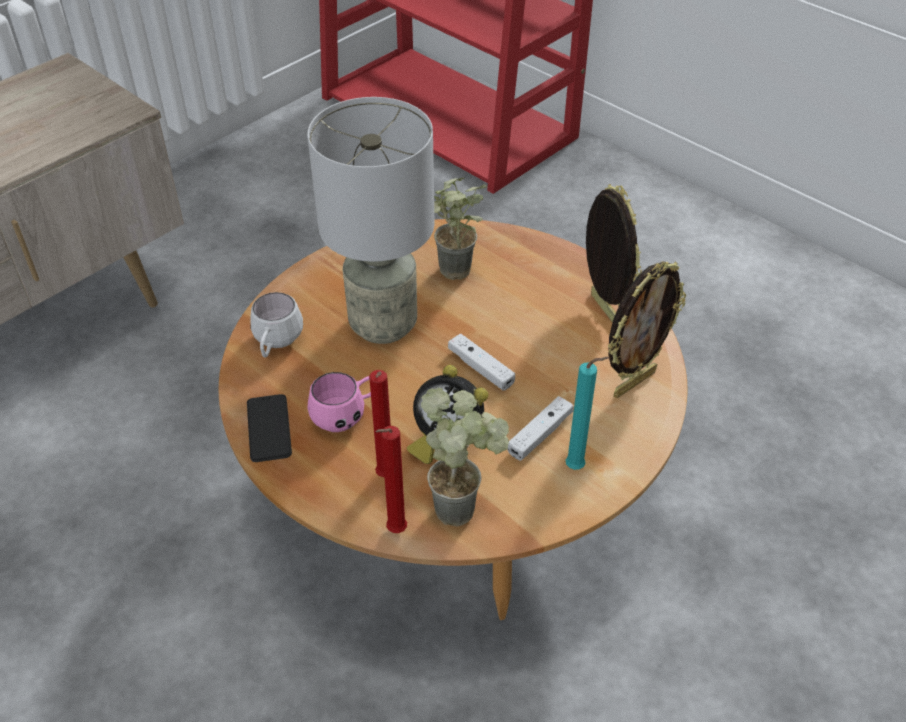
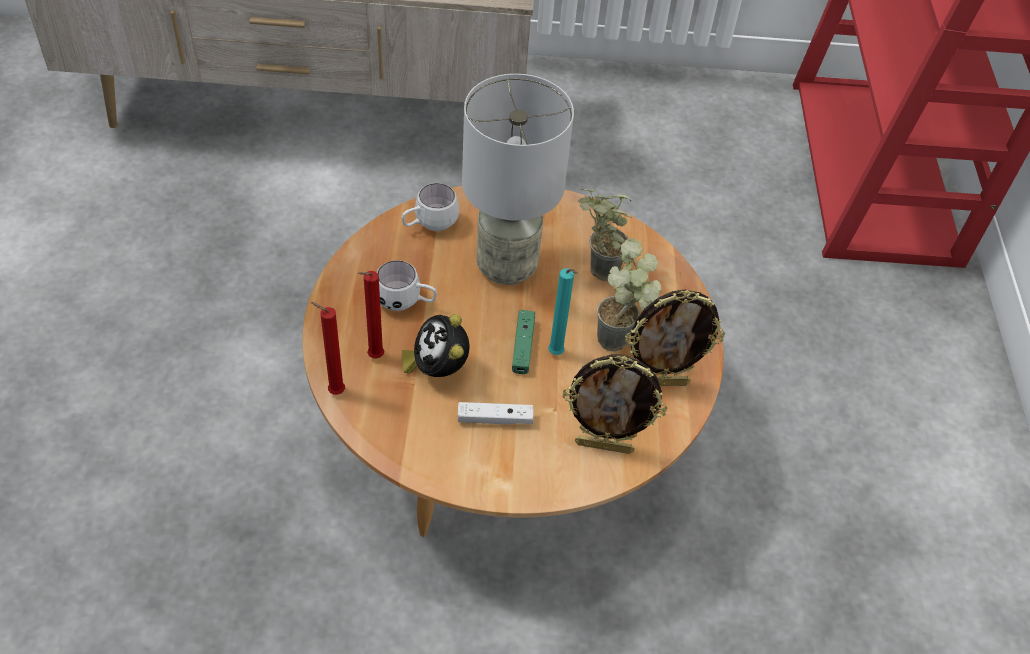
camera: 45 degrees right, 5 degrees up
(269, 428) = (355, 271): phone -> none
(346, 415) = (405, 302): pink mug -> white mug
(465, 505) = (390, 416): potted plant -> potted plant (622, 342)
(481, 368) = (523, 346): white game controller -> green game controller
(578, 467) = (486, 460): turquoise candle -> turquoise candle (557, 354)
(602, 310) = (661, 382): picture frame -> picture frame turned 60 degrees clockwise

